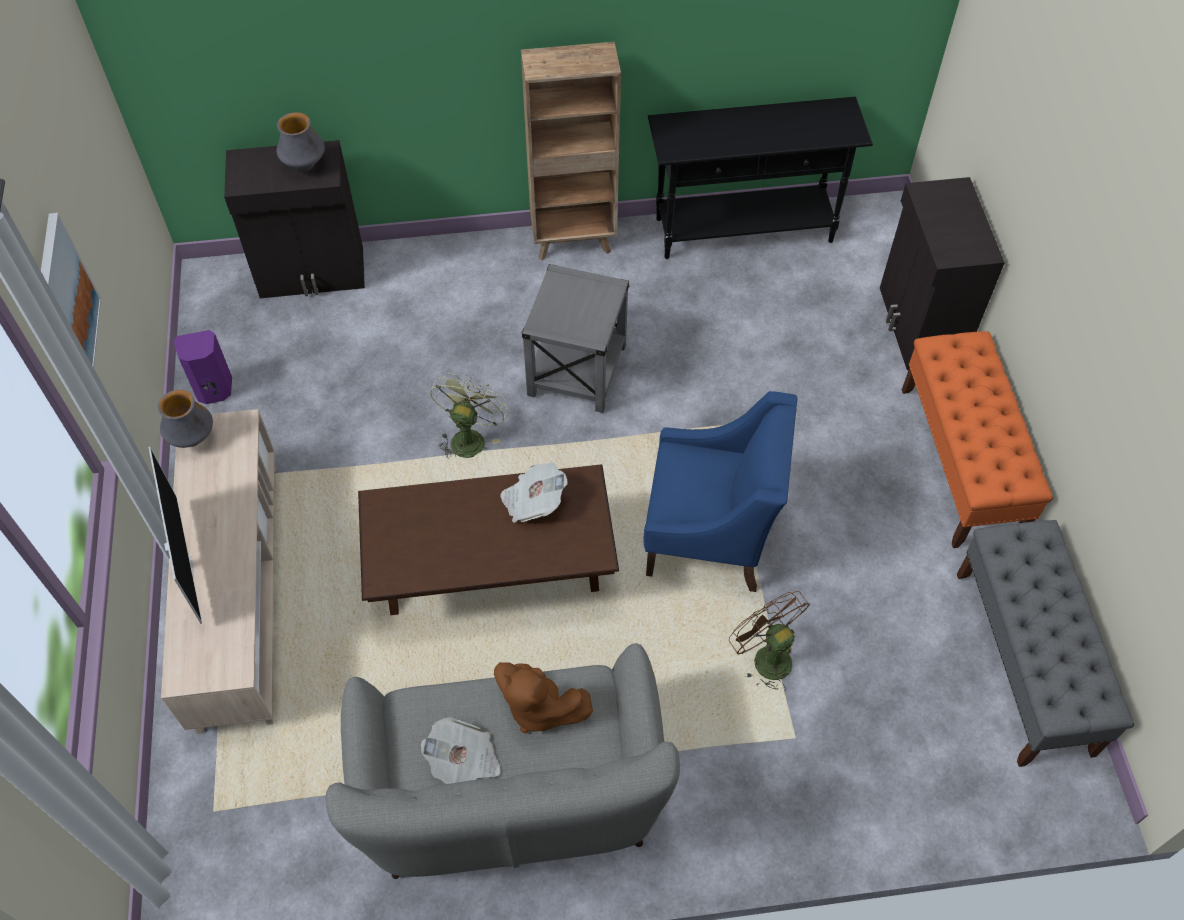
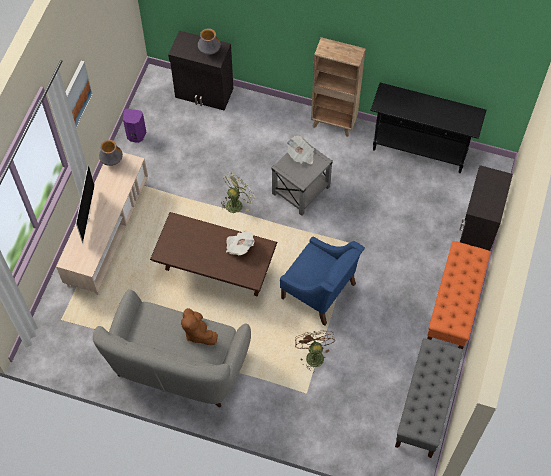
camera: 25 degrees right, 5 degrees up
(464, 761) = (159, 341): newspaper -> newspaper (300, 155)

